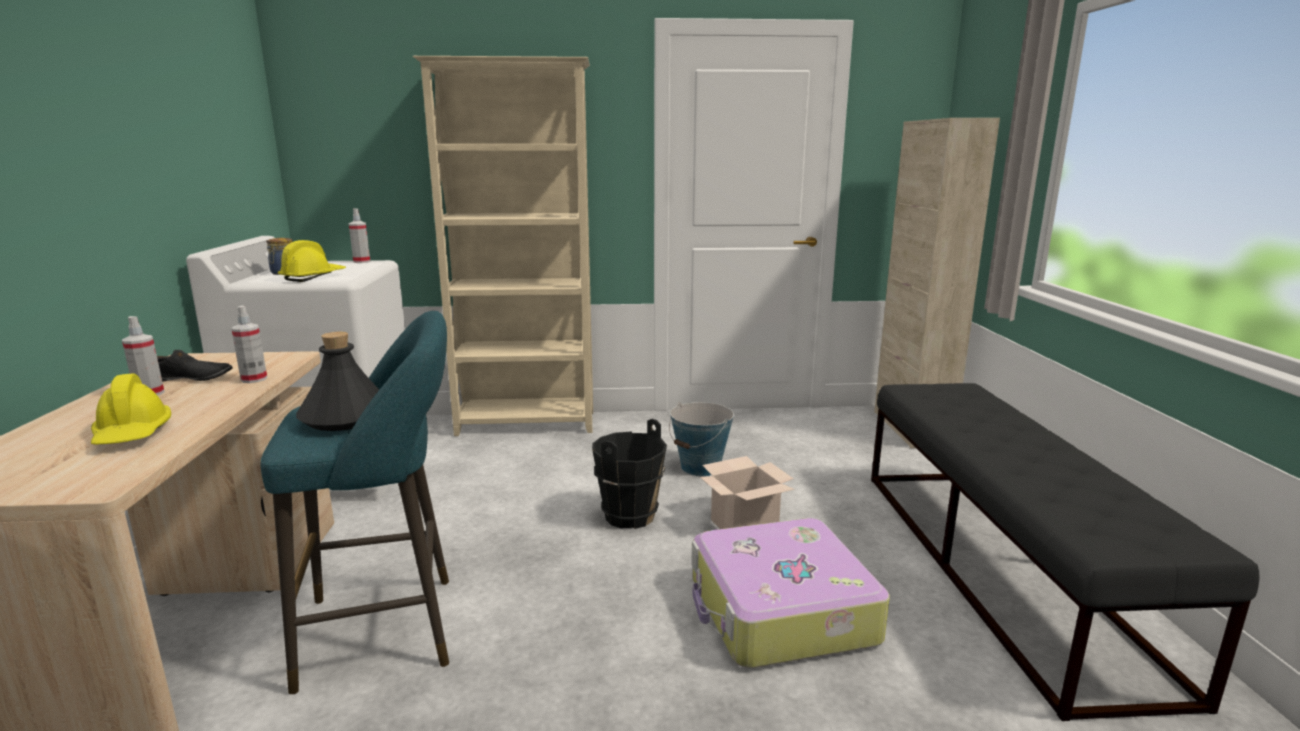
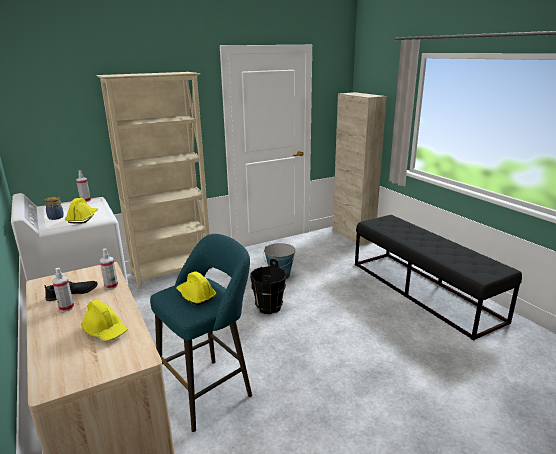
camera: 25 degrees left, 5 degrees up
(345, 418) = (196, 295): black bottle -> yellow hard hat
(745, 524) = (320, 297): cardboard box -> none
(780, 612) = (362, 331): suitcase -> none

